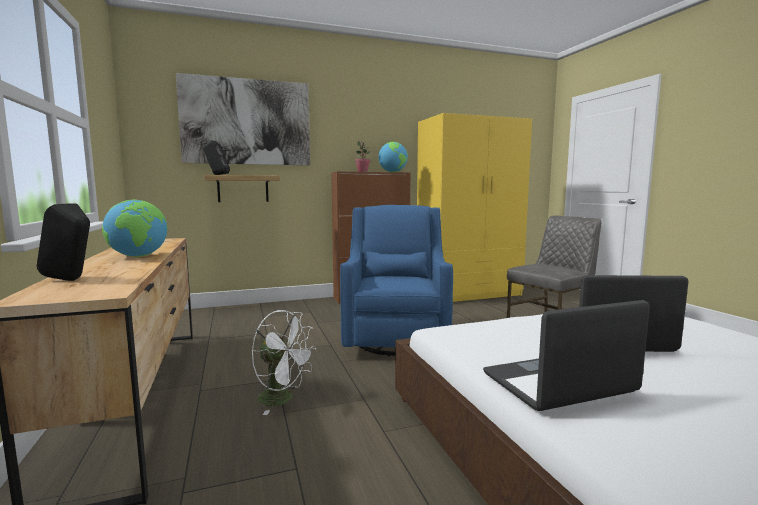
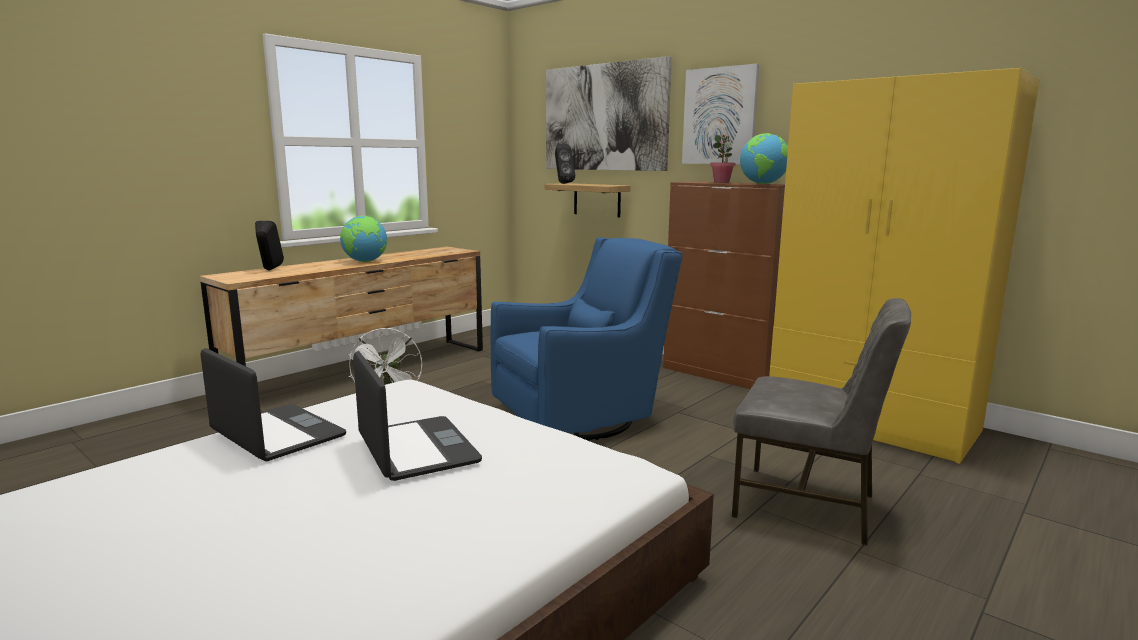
camera: 60 degrees right, 5 degrees up
(347, 129) = (720, 116): none -> picture

